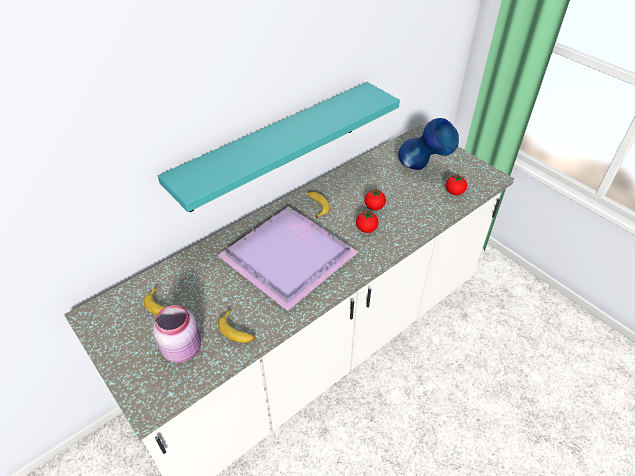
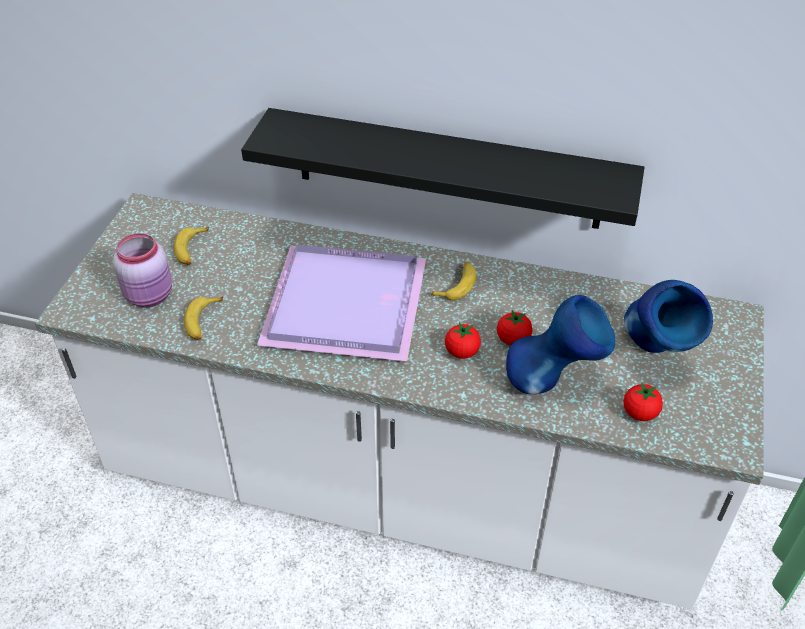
camera: 55 degrees right, 0 degrees up
(275, 146) = (448, 169): turquoise shelf -> black shelf
(414, 208) = (554, 382): none -> blue vase

